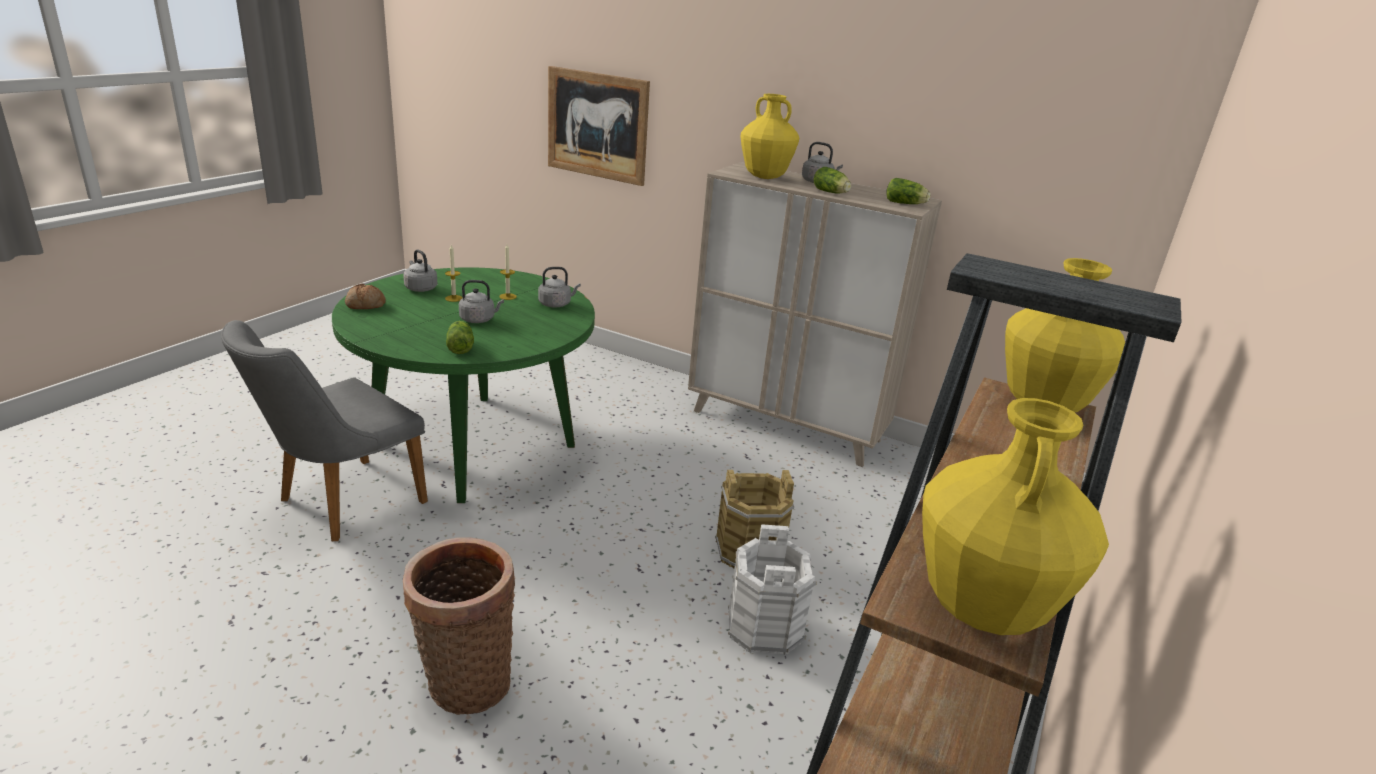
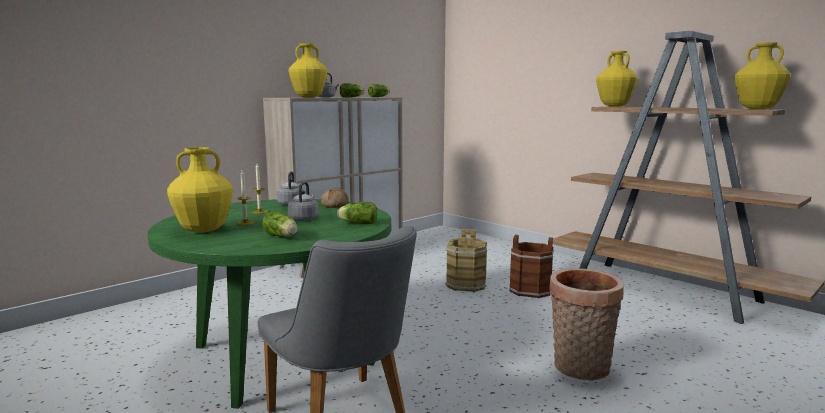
camera: 70 degrees left, 15 degrees down
(365, 305) = (228, 245): bread -> bread (335, 205)
(396, 320) = (282, 236): none -> lettuce
(420, 288) = (203, 230): grey kettle -> yellow vase
(597, 125) = (125, 91): picture -> none
(765, 627) = (530, 290): white bucket -> brown bucket

